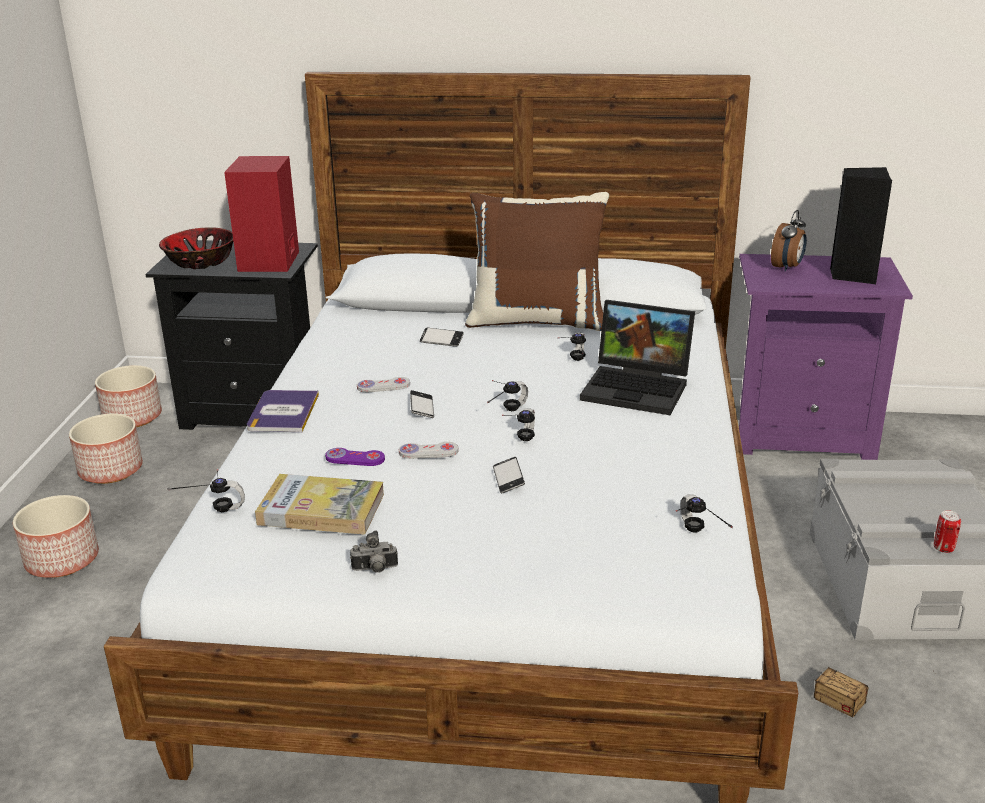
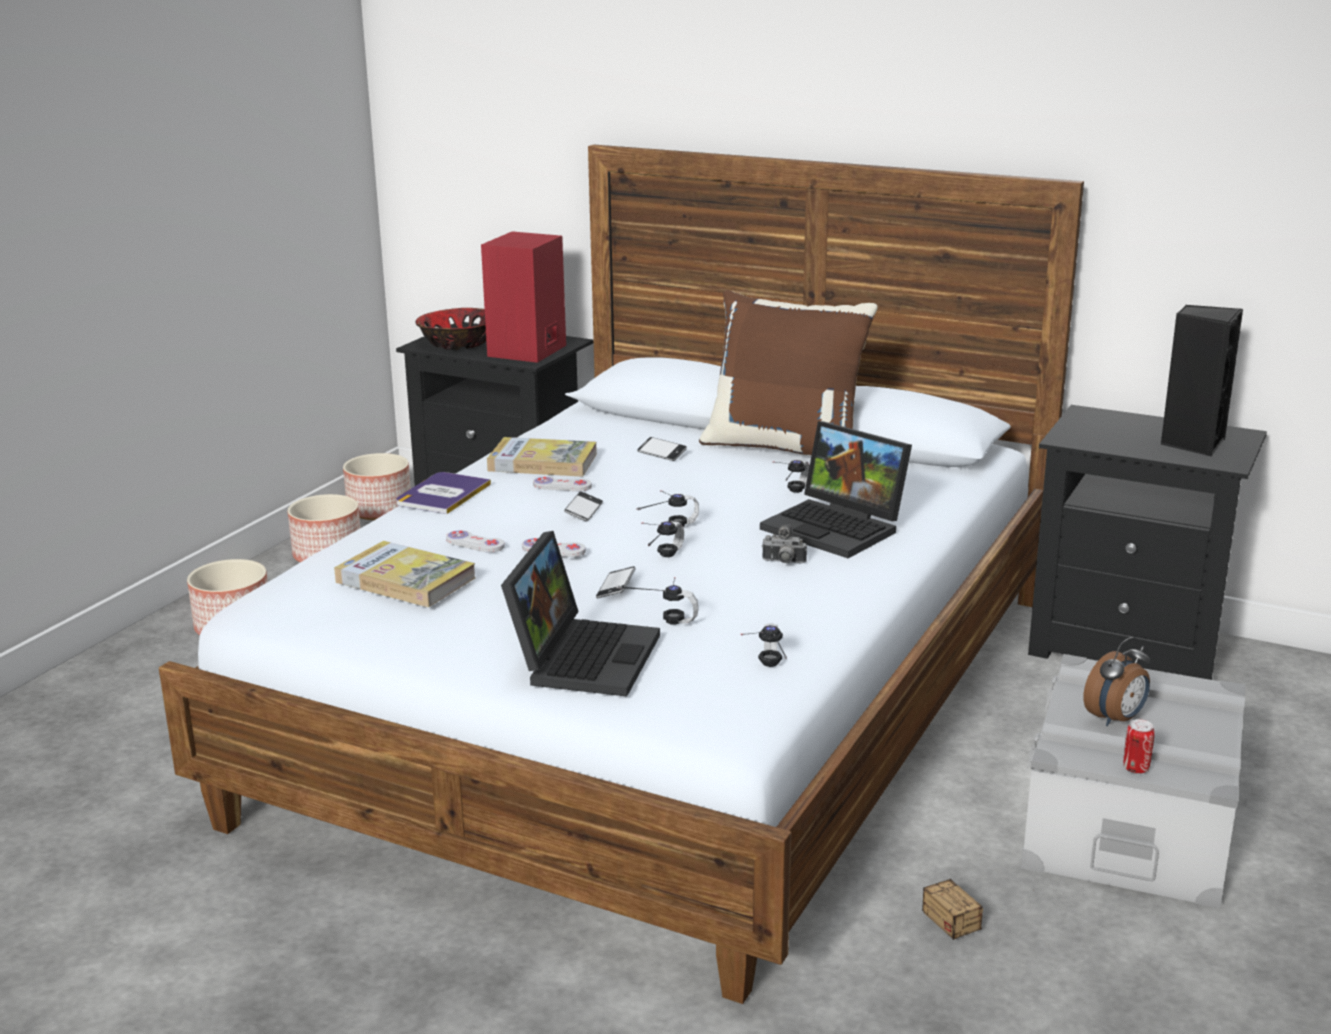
camera: 20 degrees right, 5 degrees down
(212, 505) = (310, 561): headphones -> headphones (662, 616)
(347, 365) = (542, 462): none -> book
(355, 458) = (475, 543): purple game controller -> white game controller
(375, 570) = (415, 639): camera -> camera (783, 563)
(537, 556) = (582, 656): none -> laptop
(787, 267) = (1115, 425): alarm clock -> alarm clock (1116, 719)
(801, 434) = (1130, 647): purple nightstand -> black nightstand

